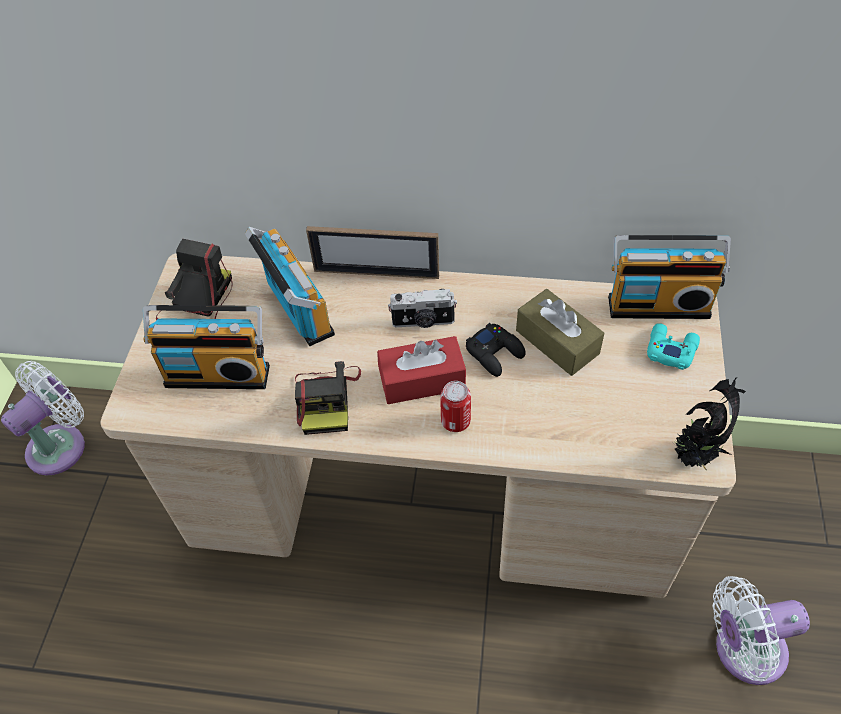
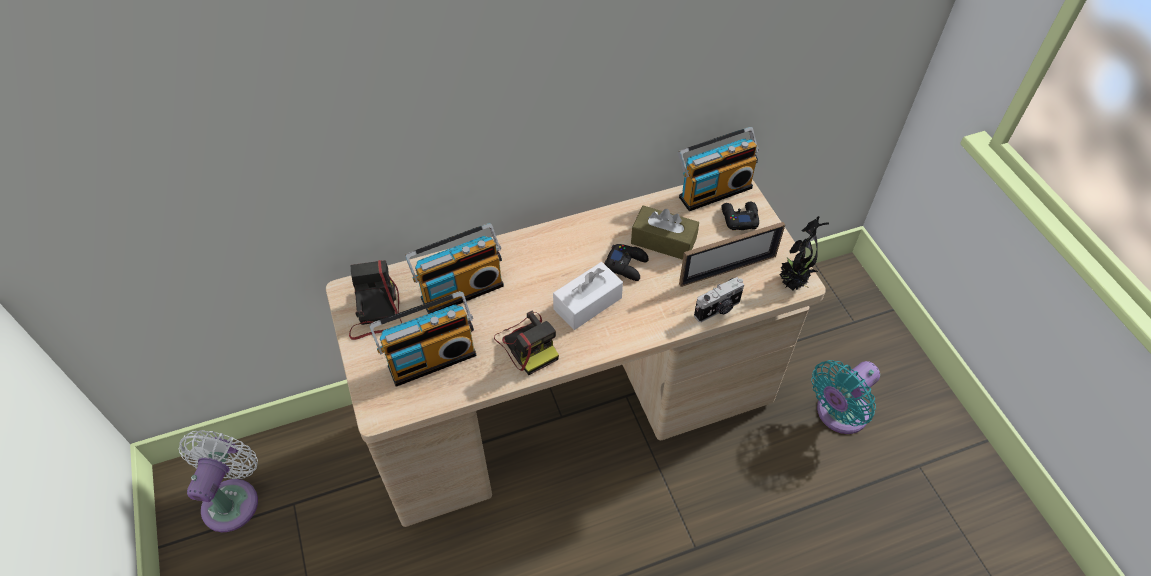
camera: 30 degrees left, 0 degrees up
(296, 310) = (461, 289): radio -> radio turned 120 degrees clockwise
(376, 273) = (504, 239): picture frame -> picture frame (727, 270)
(422, 380) = (587, 303): red tissue box -> white tissue box
(423, 322) = (562, 262): camera -> camera (718, 309)
(455, 421) = (628, 322): can -> none
(670, 349) = (739, 218): turquoise game controller -> black game controller
(743, 651) = (838, 414): white fan -> turquoise fan

